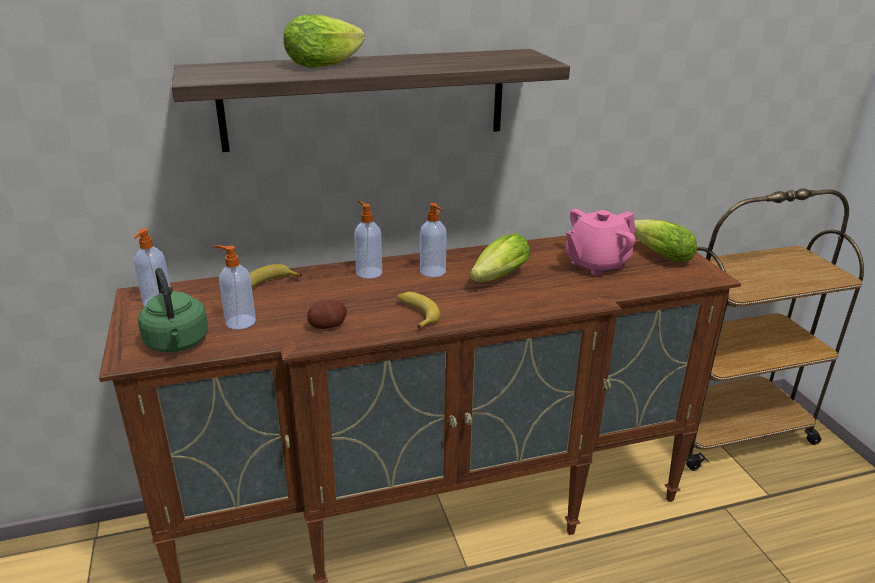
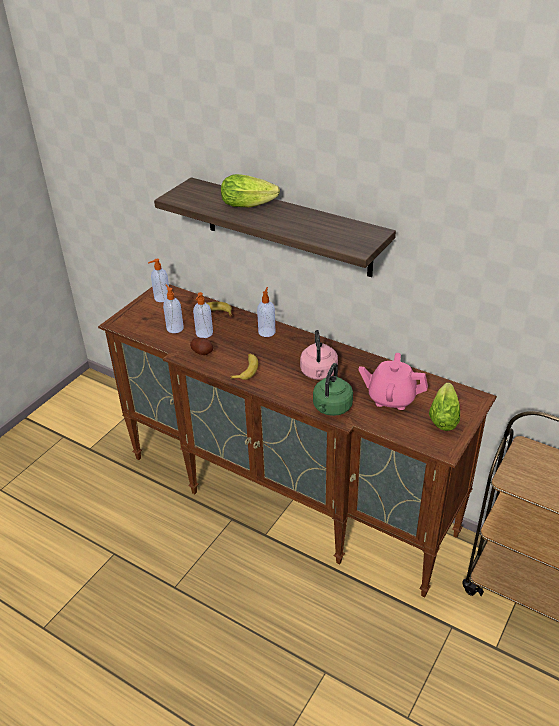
camera: 50 degrees right, 10 degrees up
(177, 344) = (139, 326): green kettle -> green kettle (331, 408)
(433, 272) = (296, 350): soap dispenser -> soap dispenser (204, 333)
(496, 279) = (319, 373): lettuce -> pink kettle

